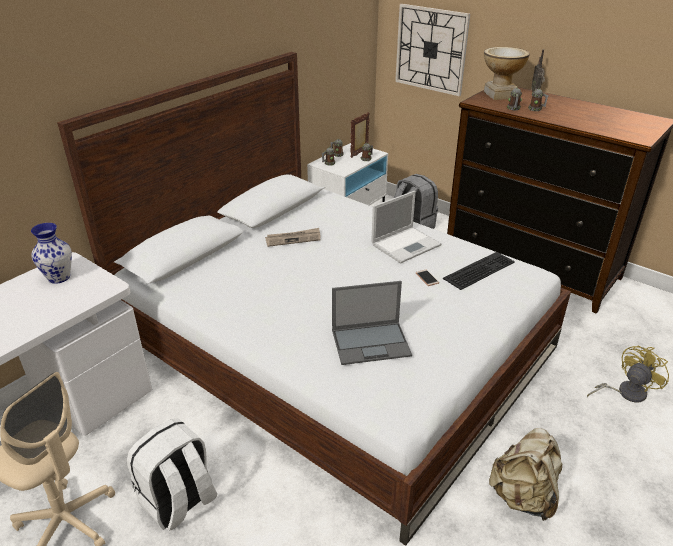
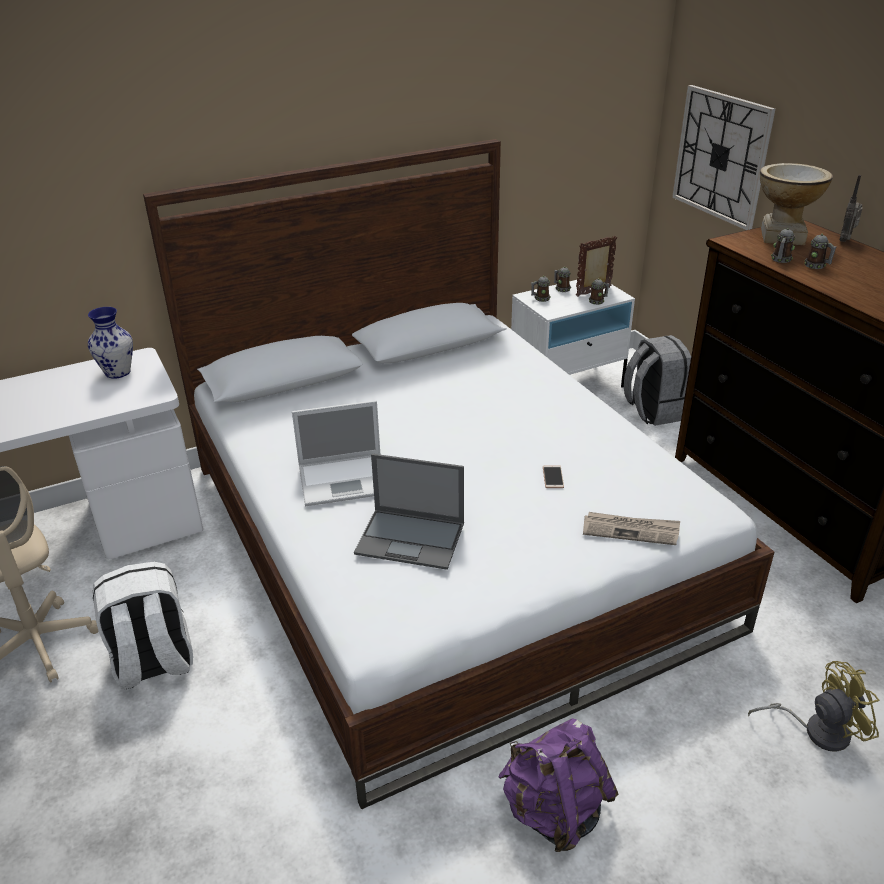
camera: 25 degrees right, 0 degrees up
(293, 239) = (422, 387): newspaper -> newspaper (631, 530)
(406, 244) = (561, 427): laptop -> laptop (346, 479)
(478, 269) = (635, 483): keyboard -> none
(523, 496) = (554, 811): beige backpack -> purple backpack

